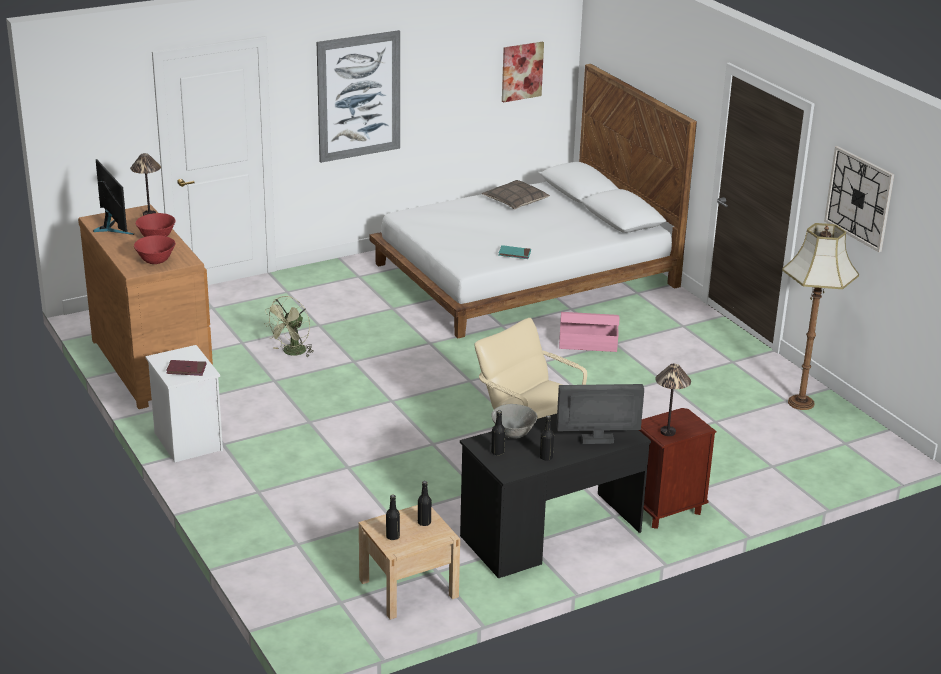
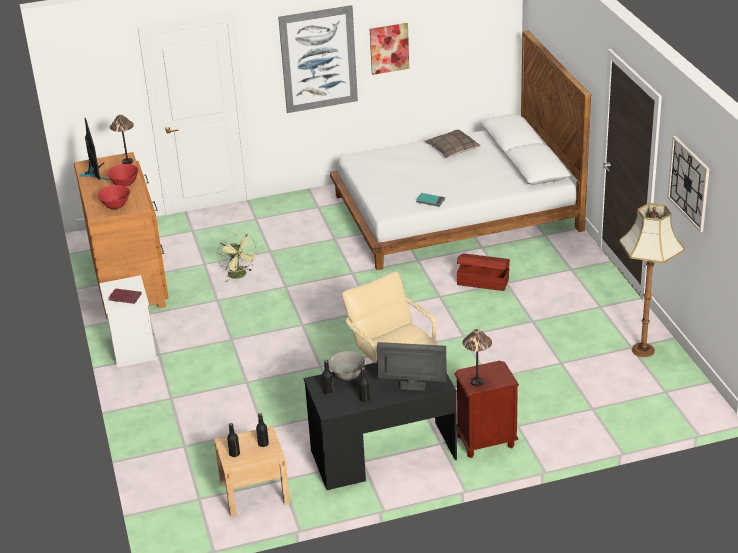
camera: 15 degrees right, 5 degrees up
(292, 353) = (239, 275): green fan -> green fan turned 75 degrees counterclockwise
(522, 71) = (467, 36): picture -> picture (389, 48)
(587, 343) = (482, 281): pink storage box -> brown storage box

